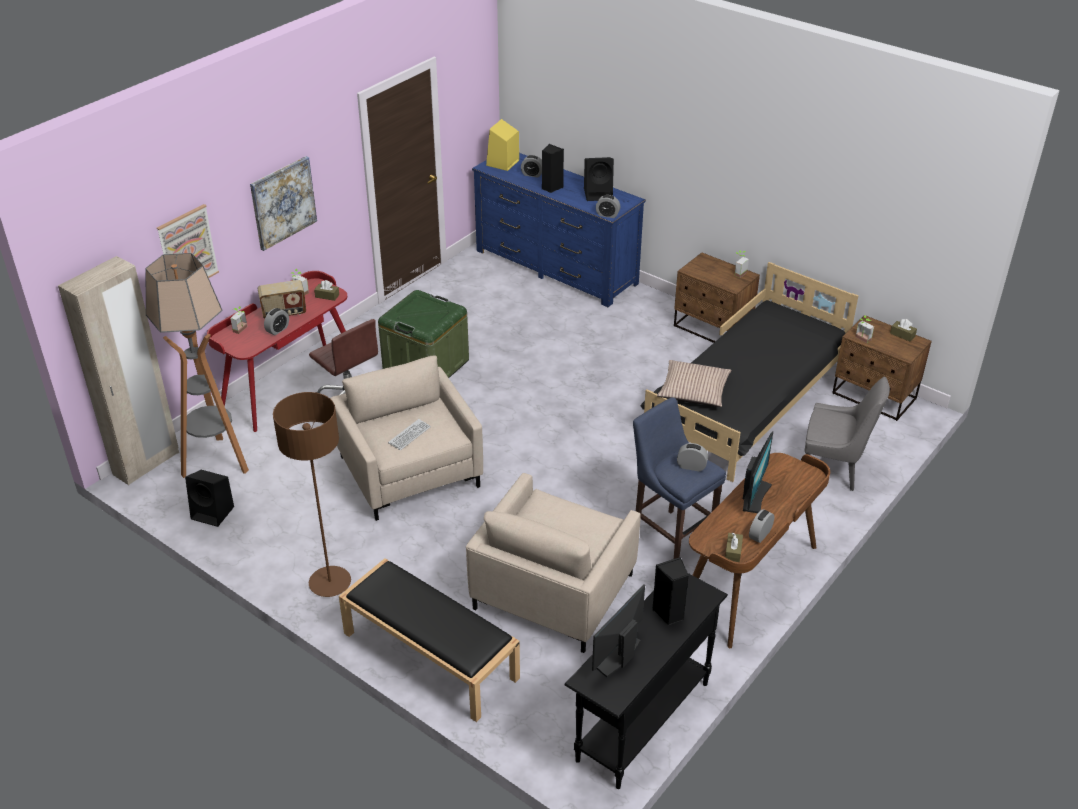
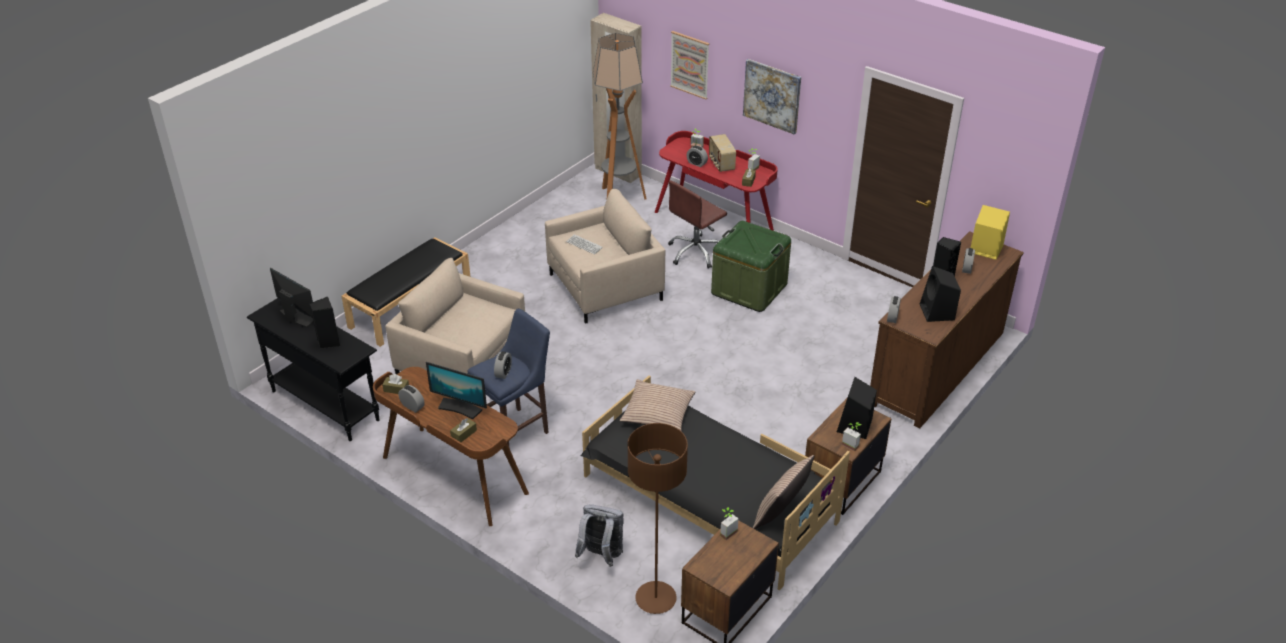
camera: 90 degrees right, 0 degrees up
(213, 513) = (564, 204): black speaker -> black speaker (854, 426)
(330, 583) = (487, 259): brown floor lamp -> brown floor lamp (655, 599)
(556, 267) = (937, 367): blue dresser -> brown dresser
(810, 326) = (781, 514): none -> pillow
(834, 468) = (601, 555): grey chair -> grey backpack
(902, 335) = (739, 570): brown tissue box -> brown tissue box (464, 434)

